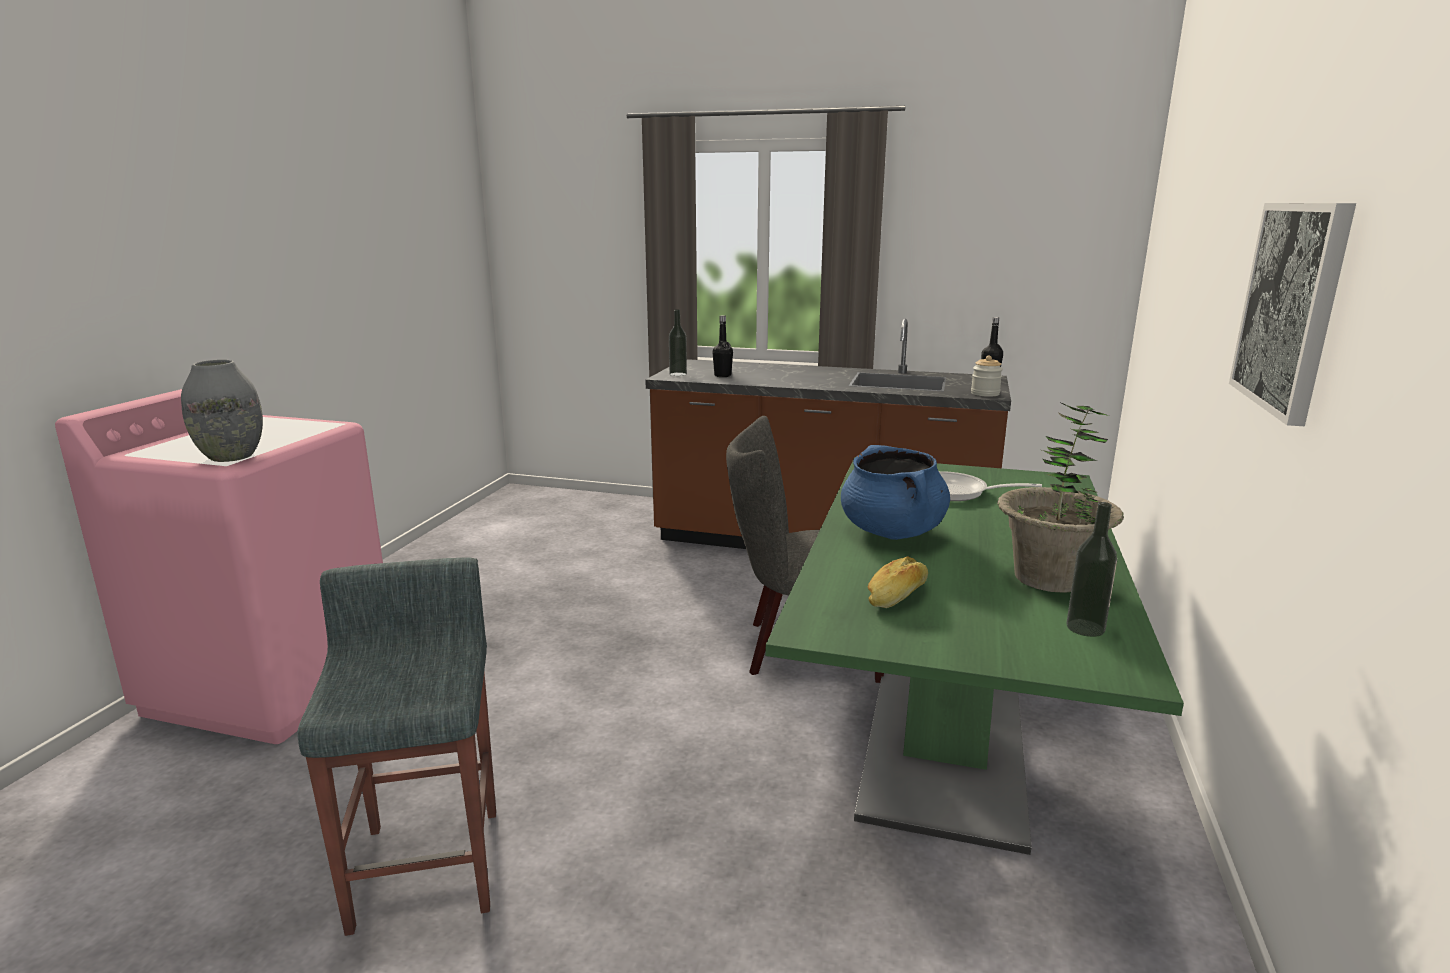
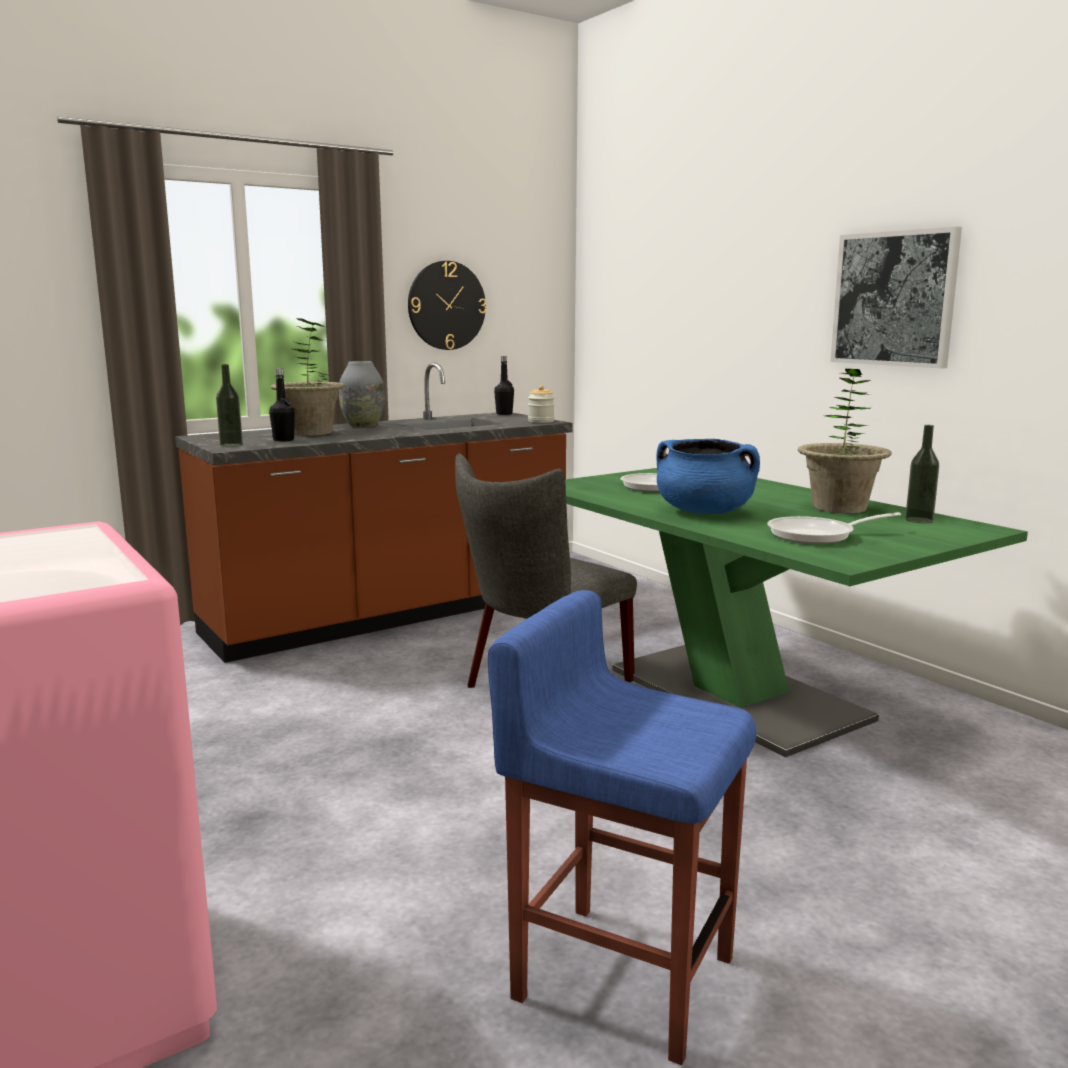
camera: 50 degrees left, 5 degrees down
(230, 456) = (102, 574): grey vase -> grey vase (363, 425)
(428, 865) = (621, 976): grey stool -> blue stool
(764, 372) = (311, 433): none -> potted plant
(897, 596) = (818, 535): bread -> frying pan
(963, 259) = (446, 305): none -> wall clock

